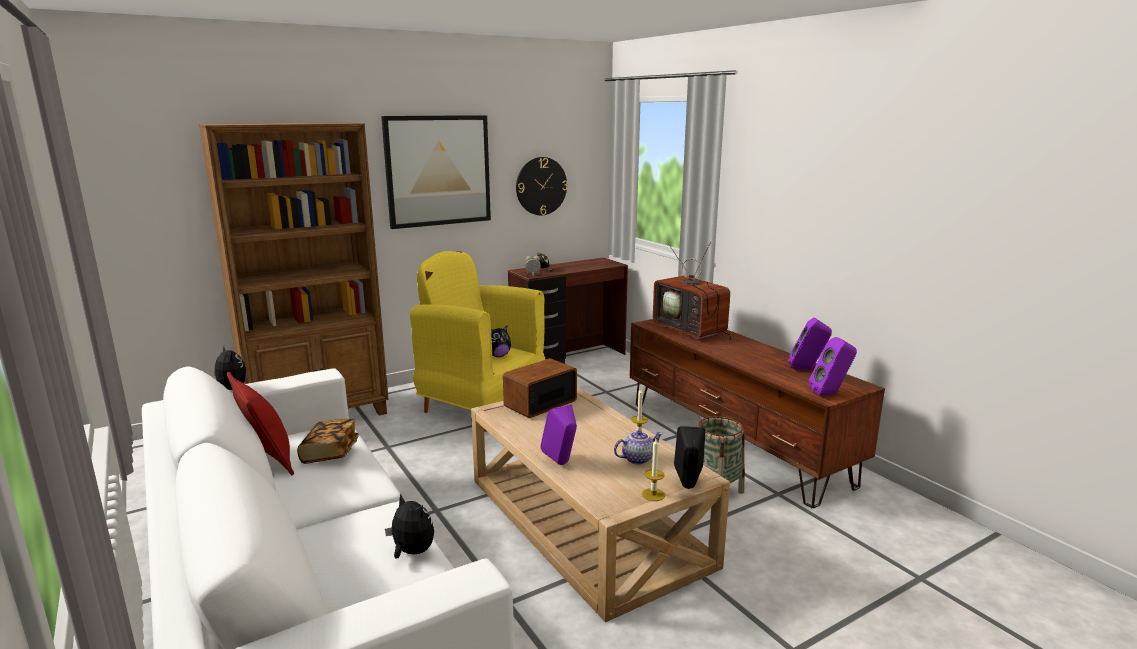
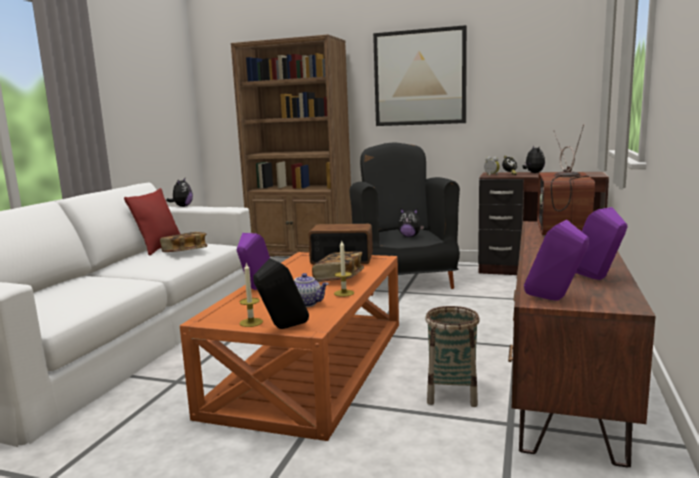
camera: 50 degrees right, 5 degrees down
(411, 552) = (94, 298): plush toy -> plush toy (533, 173)
(482, 405) = (403, 281): yellow armchair -> black armchair
(541, 186) = (525, 92): wall clock -> none
(584, 521) = (310, 365): beige coffee table -> orange coffee table
(591, 424) = (339, 278): none -> book

